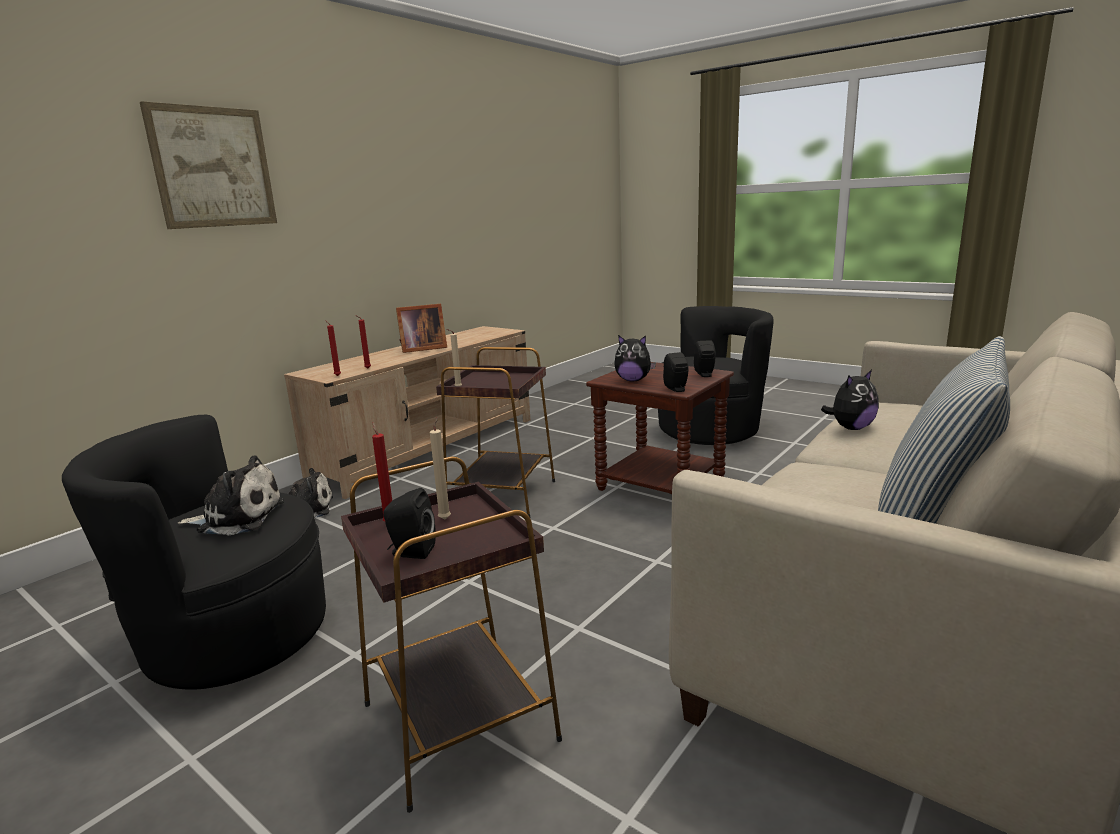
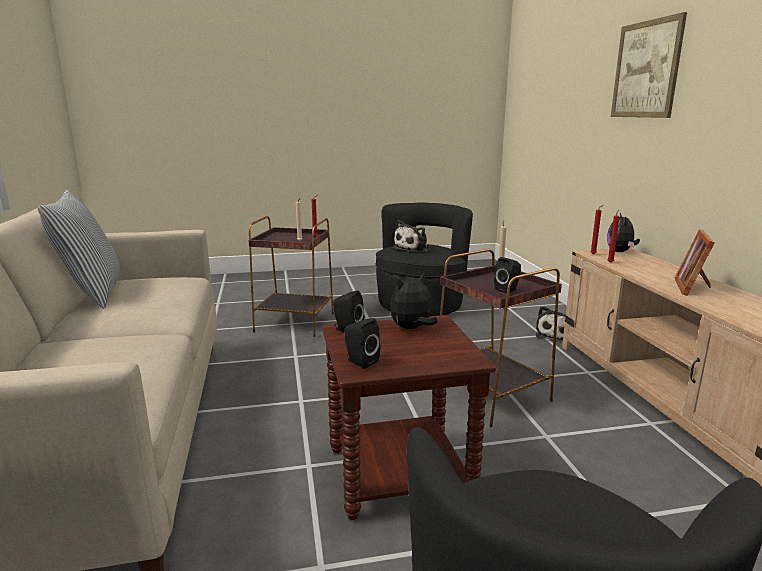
camera: 130 degrees right, 0 degrees up
(410, 552) = (289, 235): black speaker -> black speaker (508, 290)
(851, 428) = (146, 350): plush toy -> plush toy (620, 252)

